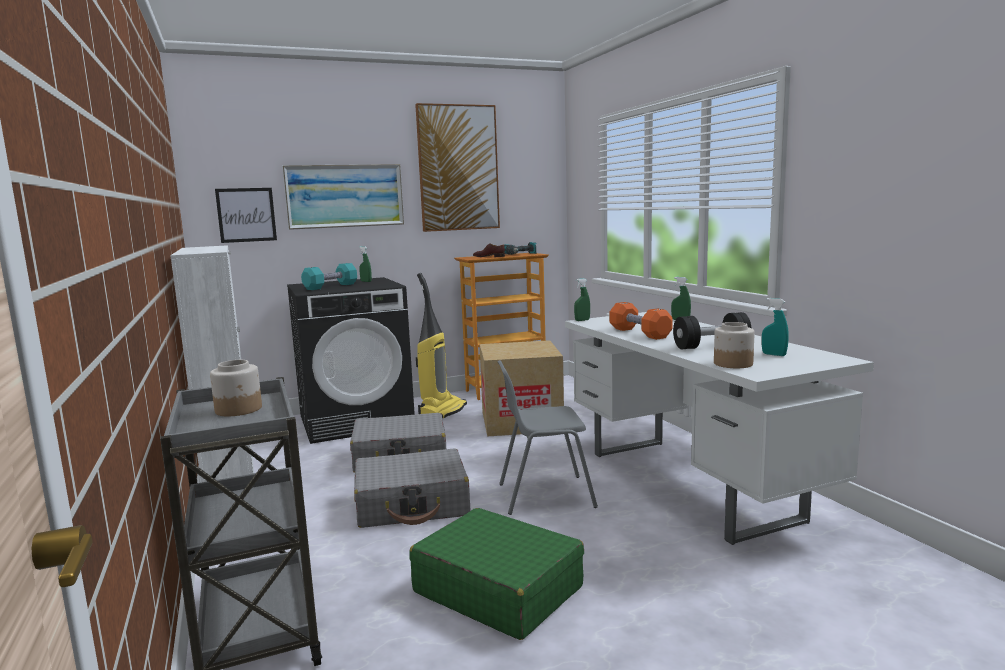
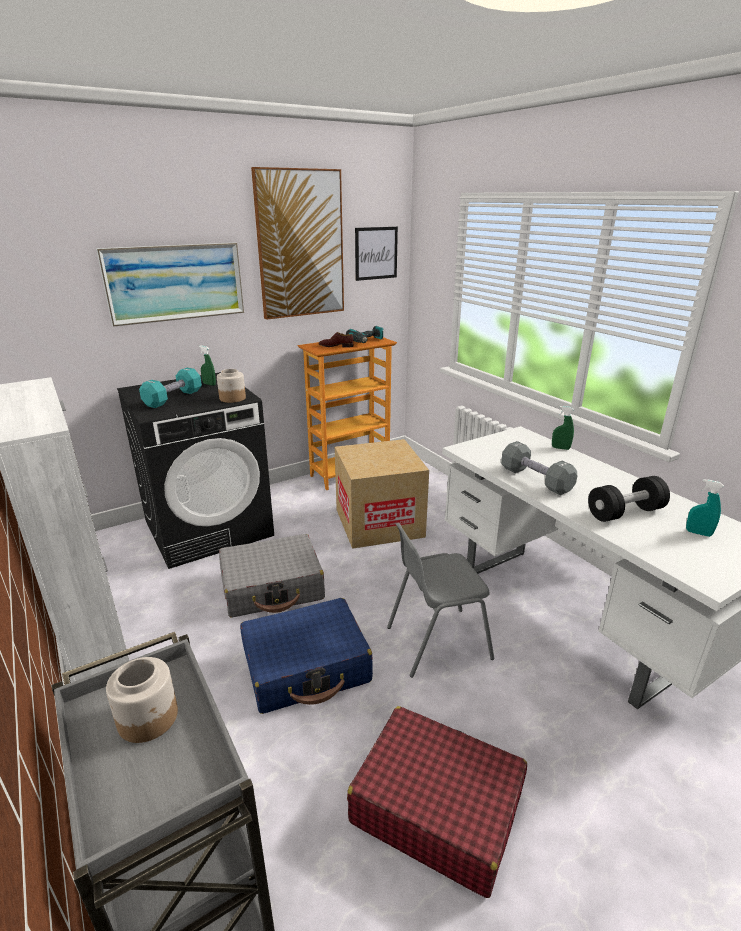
camera: 10 degrees left, 15 degrees up
(246, 215) = (58, 311): picture -> picture (376, 253)
(412, 504) = (307, 667): grey suitcase -> blue suitcase
(442, 410) = (295, 508): vacuum cleaner -> none
(497, 589) = (436, 807): green suitcase -> red suitcase
(582, 320) = (461, 447): green spray bottle -> none
(639, 333) = (535, 480): orange dumbbell -> grey dumbbell
(732, 364) = (670, 557): jar -> jar (232, 398)

